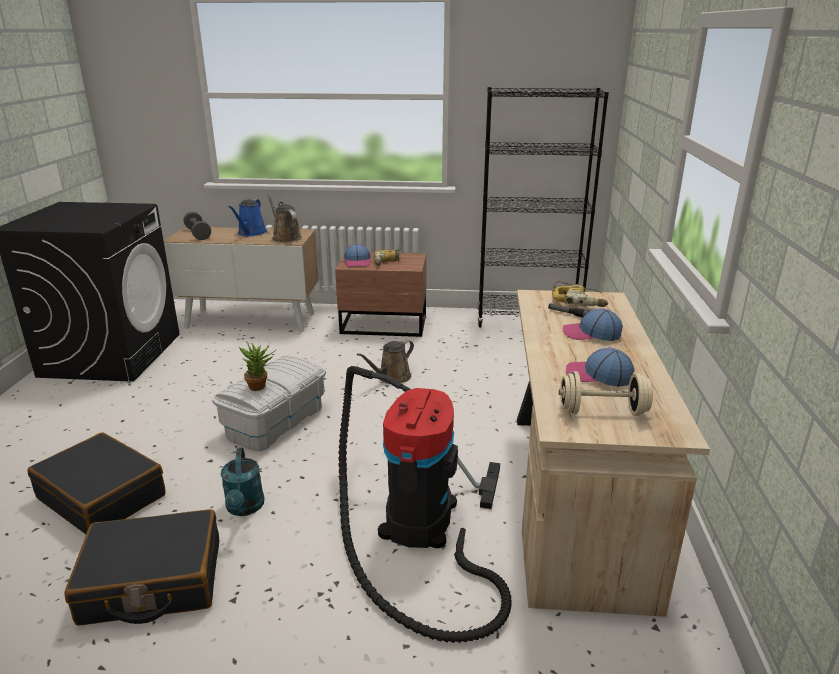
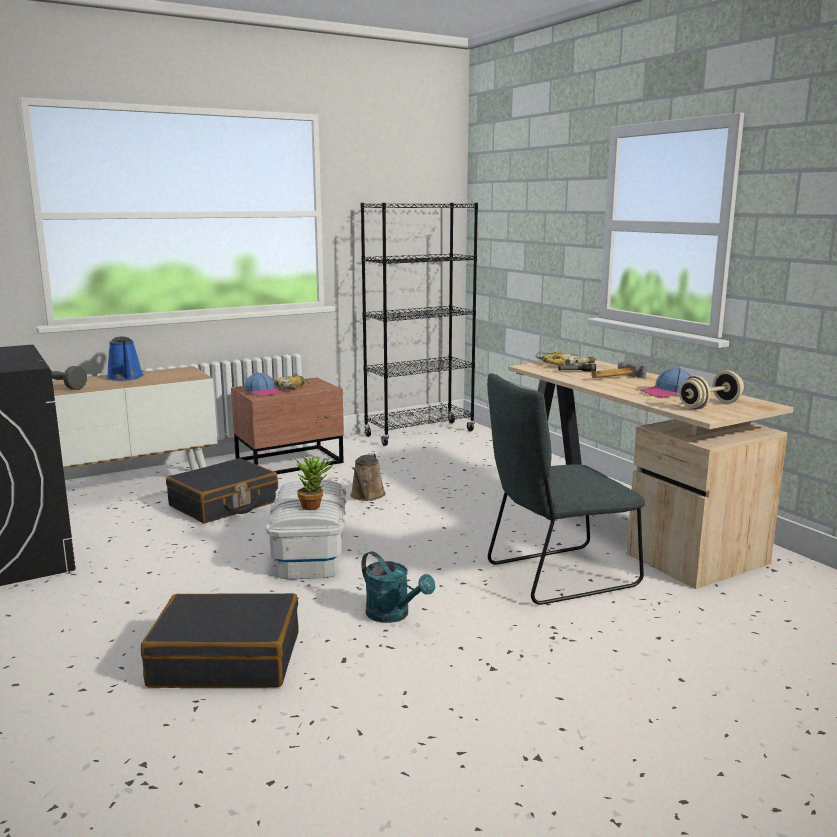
camera: 35 degrees left, 10 degrees down
(152, 582) = (400, 688): black suitcase -> black suitcase (224, 504)
(285, 237) = (177, 375): brown watering can -> none
(419, 527) = (555, 576): vacuum cleaner -> grey chair
(591, 333) = (615, 377): cap -> hammer

